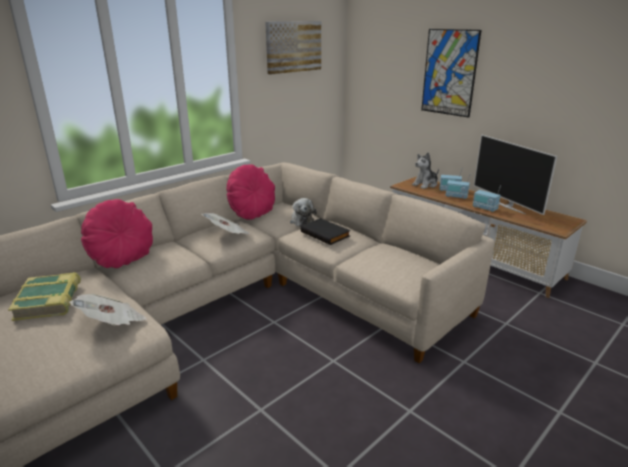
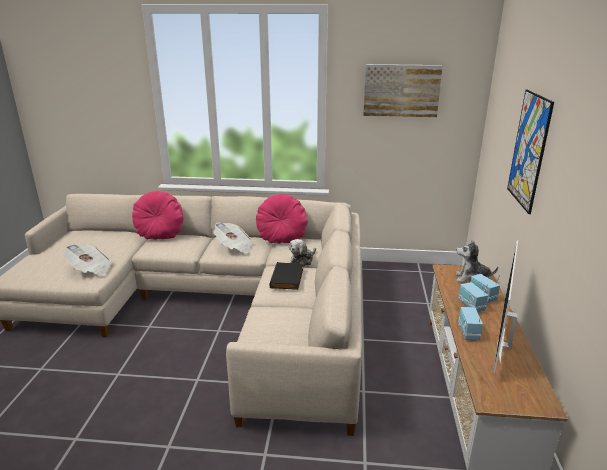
camera: 50 degrees right, 0 degrees up
(49, 301) = (93, 242): book -> none

